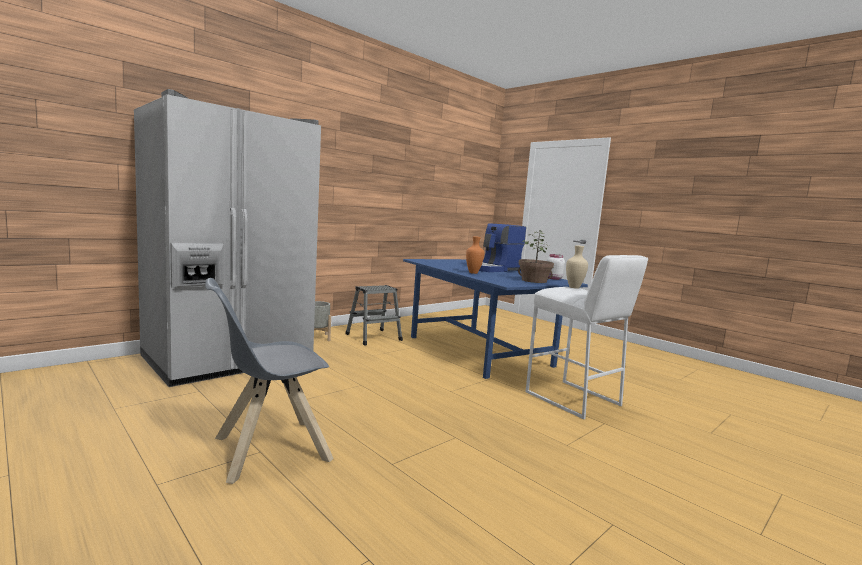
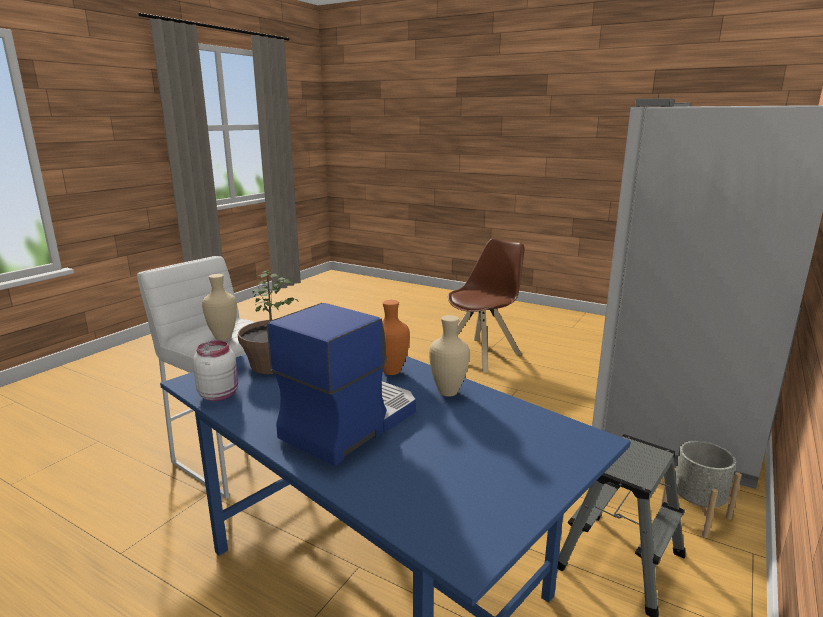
camera: 165 degrees right, 10 degrees up
(268, 450) = (482, 354): grey chair -> brown chair
(453, 268) = (446, 392): none -> beige vase

